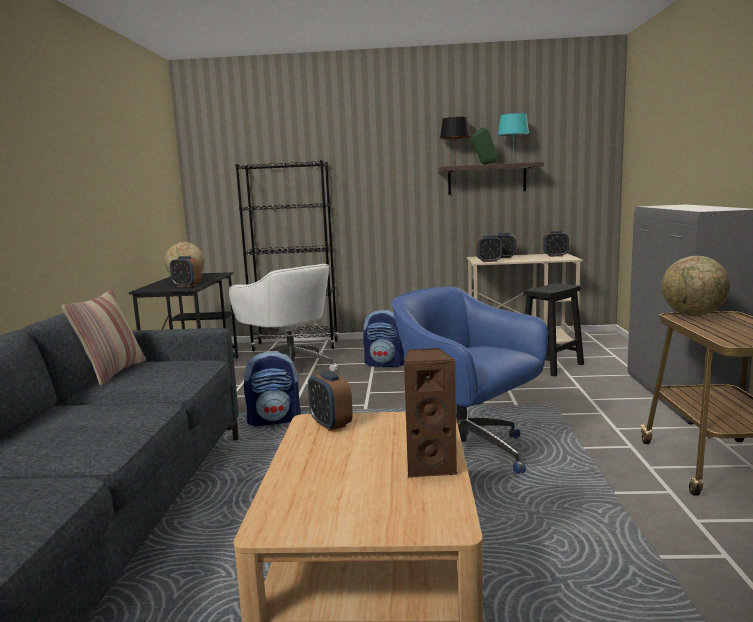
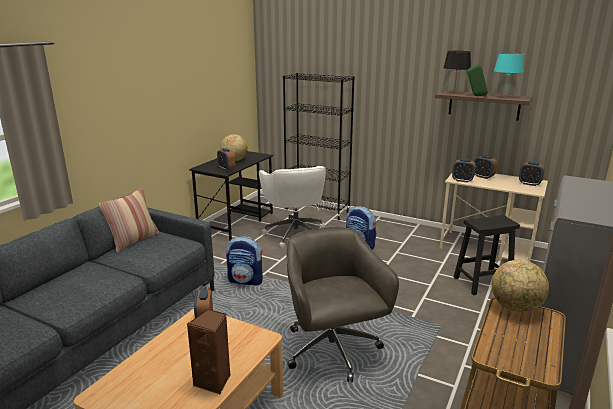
camera: 25 degrees right, 10 degrees up
(466, 454) = (333, 351): blue office chair -> grey office chair

